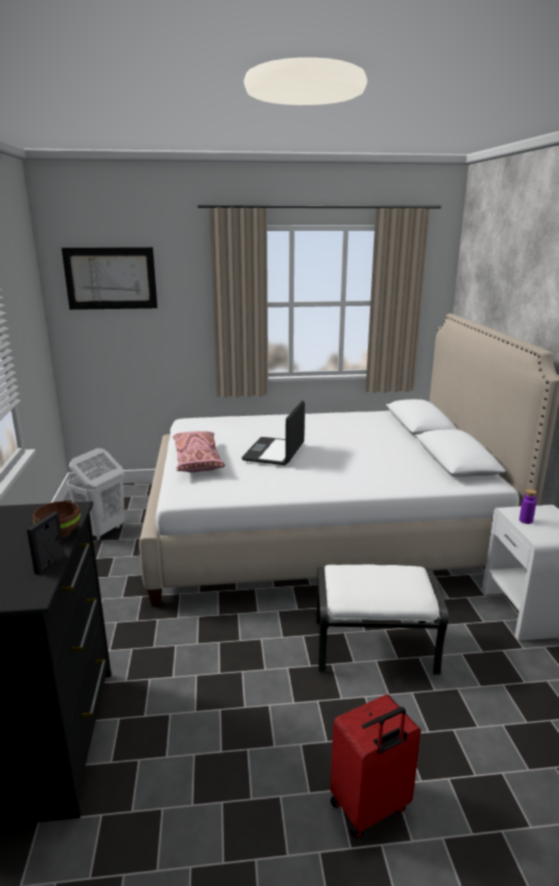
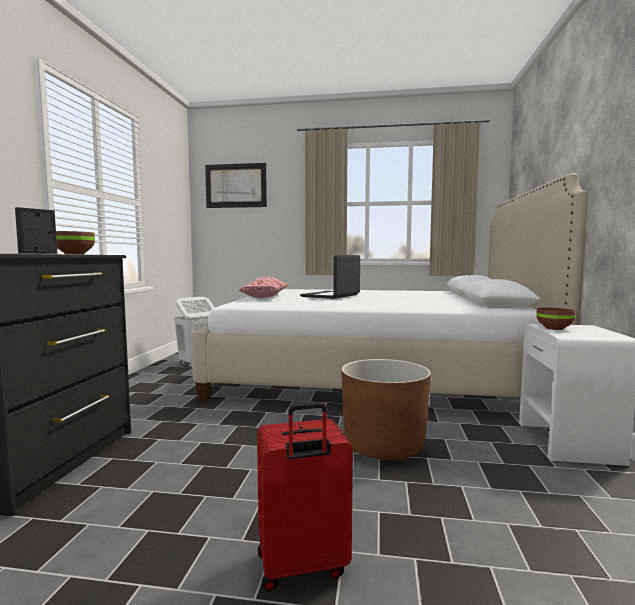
camera: 15 degrees right, 15 degrees down
(375, 646) = (383, 445): white ottoman -> brown planter
(525, 521) = (555, 328): purple bottle -> brown bowl

